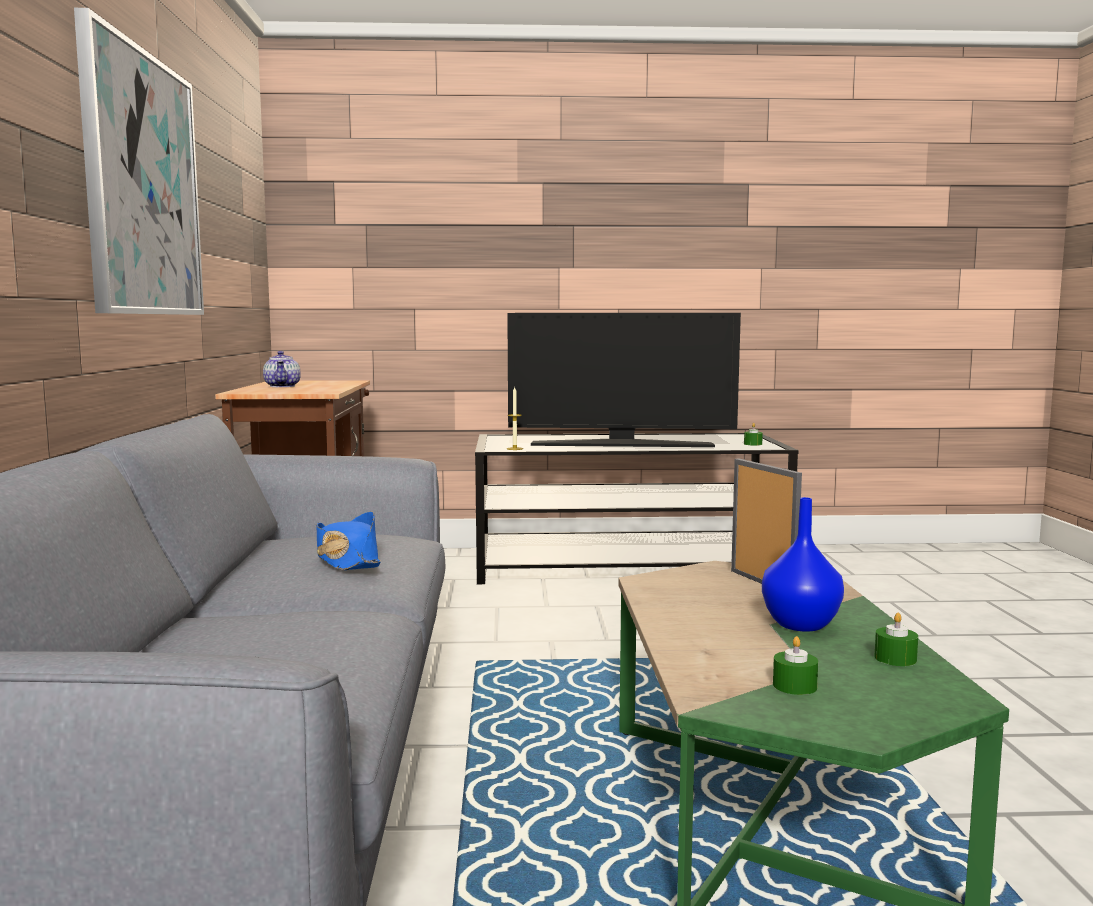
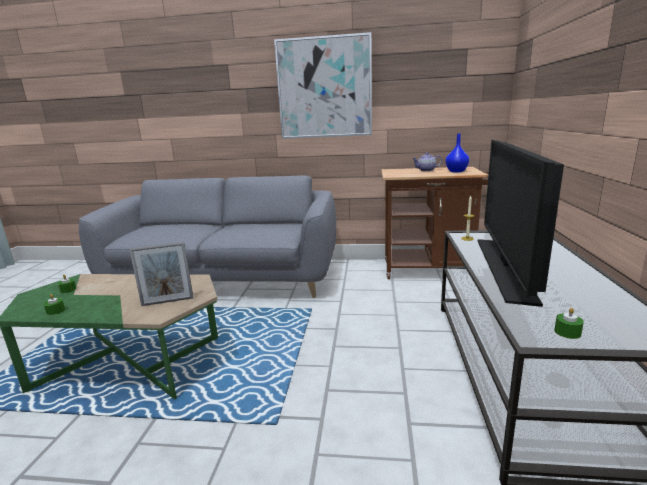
camera: 100 degrees right, 10 degrees up
(347, 560) = (245, 231): blue hat -> none
(799, 625) = (110, 300): blue vase -> blue vase (456, 171)

